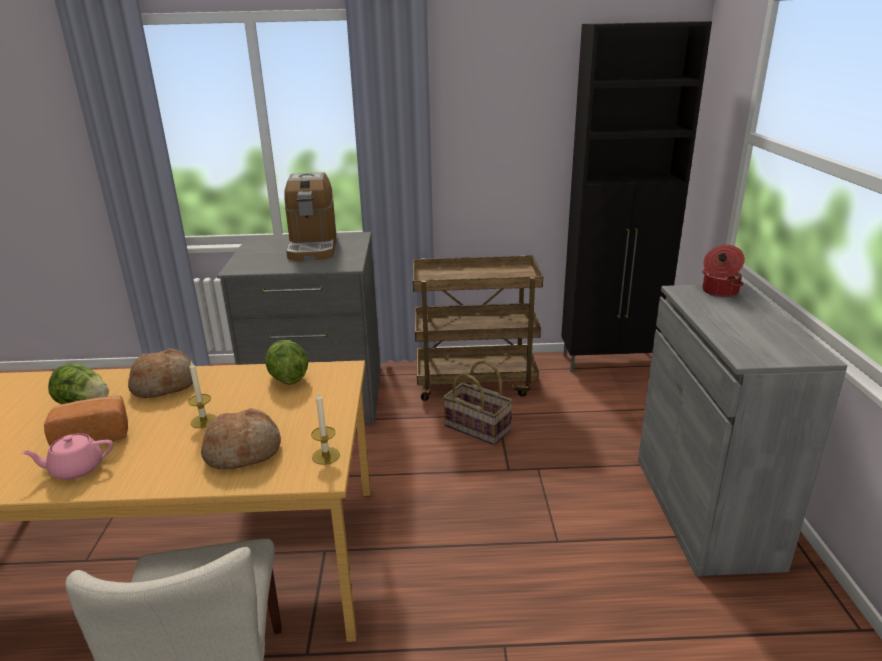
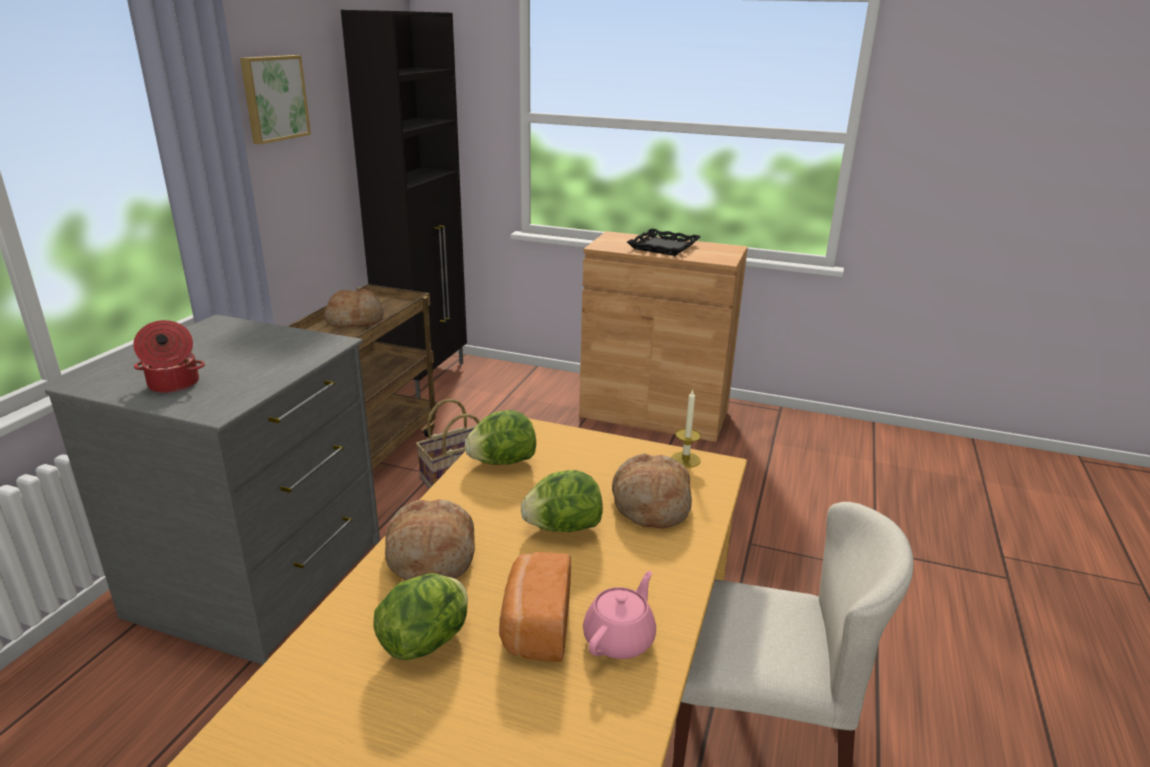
camera: 70 degrees left, 0 degrees up
(76, 469) = (620, 639): pink teapot -> pink teapot turned 150 degrees counterclockwise
(204, 421) = (563, 528): candle -> lettuce
(313, 247) = (213, 352): coffee machine -> none
(477, 274) = (355, 320): none -> bread
(487, 94) = (273, 98): none -> picture
(704, 510) = (654, 413): grey cabinet -> brown cabinet
(719, 292) = (614, 239): cooking pot -> cooking pot (173, 385)
(738, 318) = (663, 247): none -> black tray

